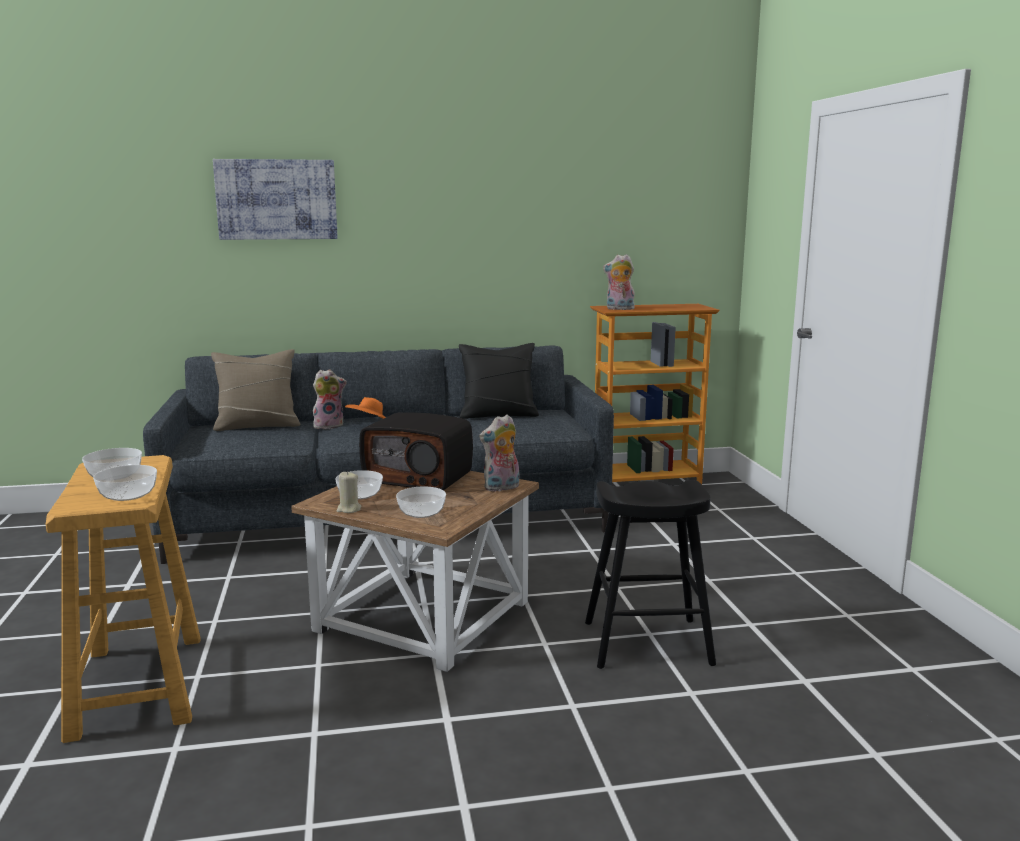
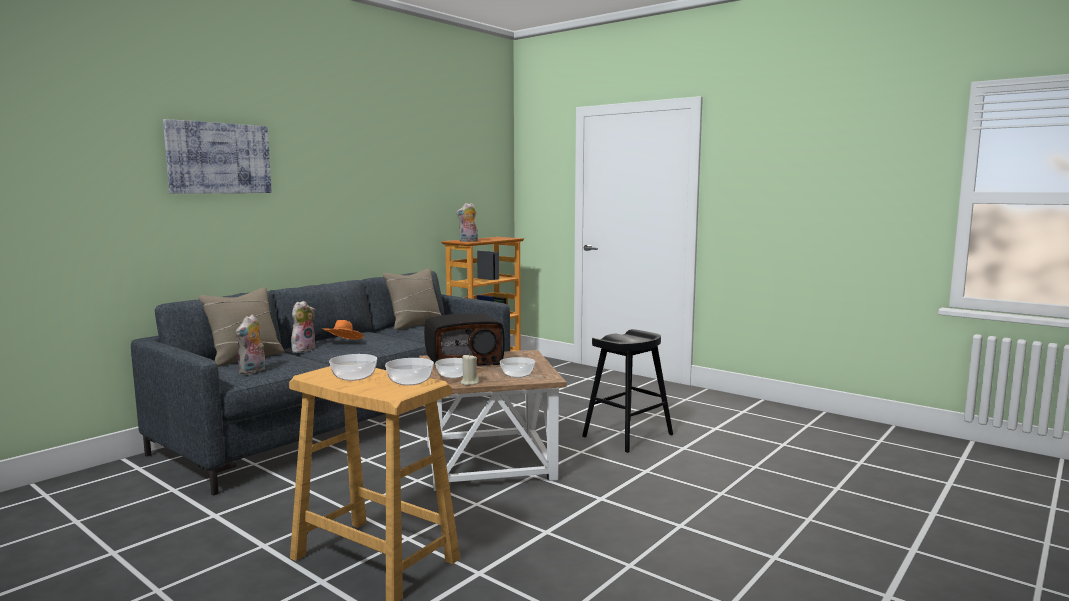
camera: 40 degrees left, 5 degrees down
(498, 415) = (415, 324): black pillow -> beige pillow
(501, 488) = (526, 356): plush toy -> plush toy (253, 371)

